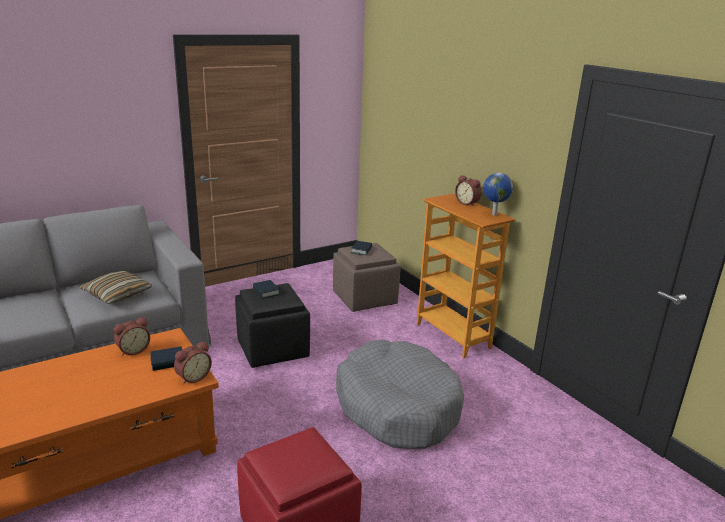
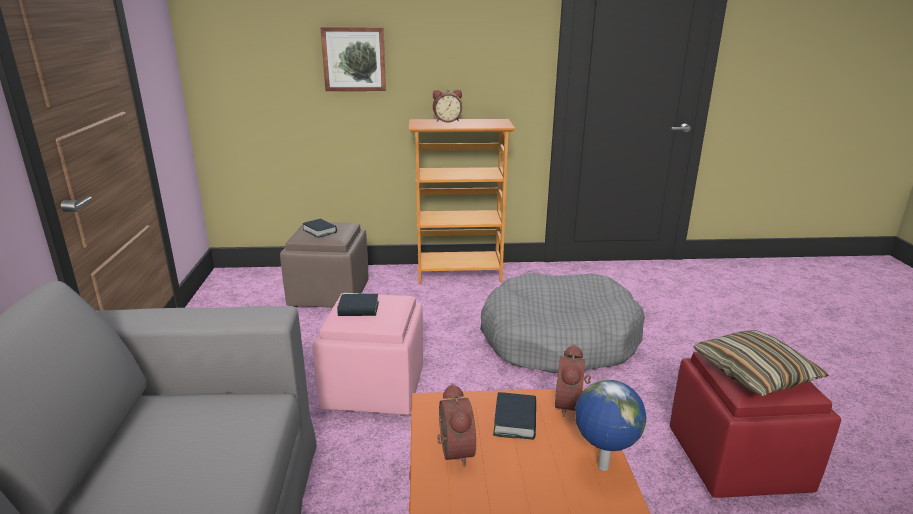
camera: 60 degrees left, 0 degrees up
(117, 294) = (199, 447): pillow -> pillow (754, 373)
(193, 377) = (571, 405): alarm clock -> alarm clock turned 150 degrees counterclockwise
(273, 349) = (375, 387): black ottoman -> pink ottoman
(434, 136) = (354, 59): none -> picture
(493, 214) = (488, 120): globe -> globe (602, 467)

